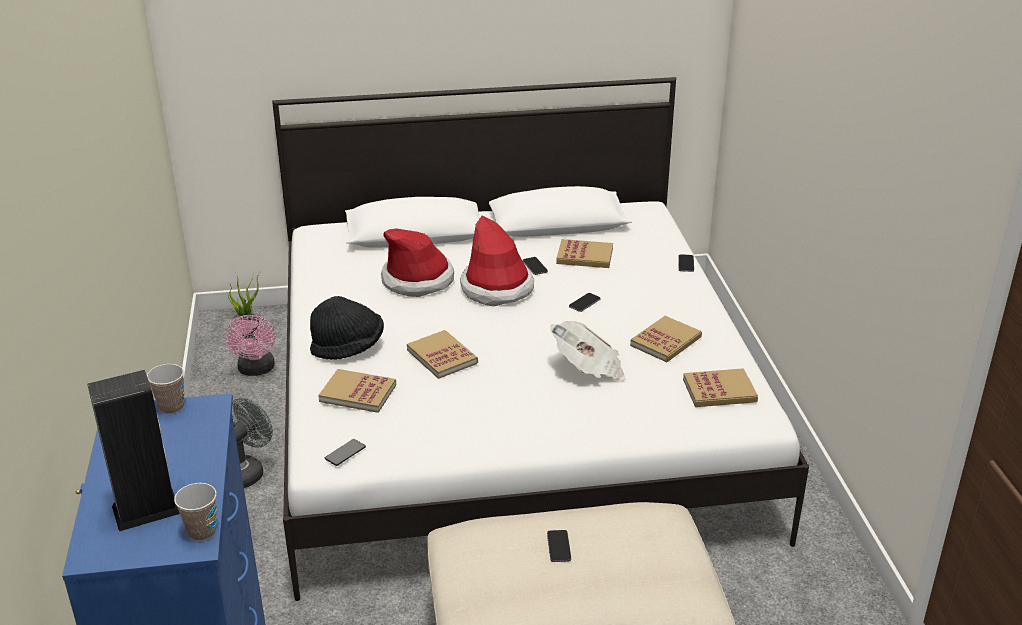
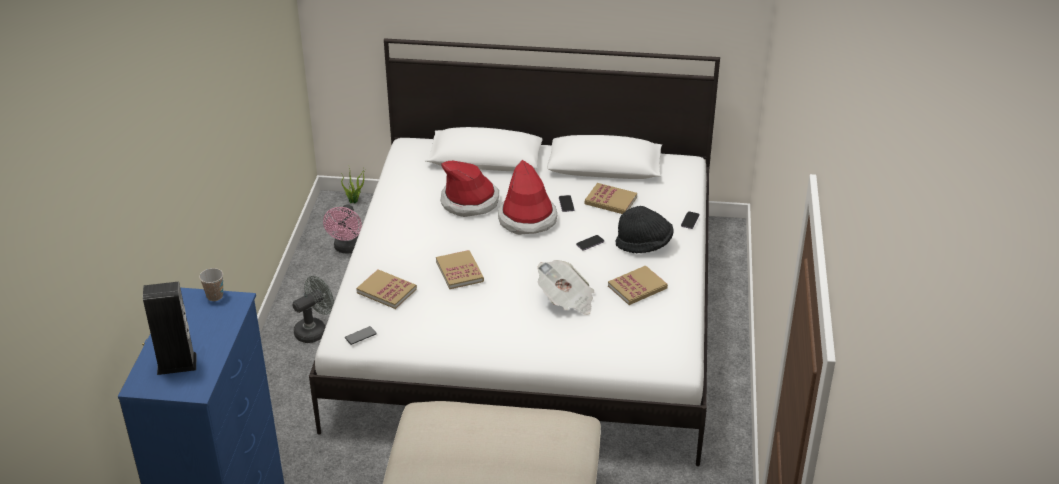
camera: 15 degrees right, 5 degrees up
(202, 532) = (204, 384): cup -> none
(348, 347) = (394, 252): black hat -> black hat (644, 244)
(559, 547) = (486, 433): phone -> none
(719, 391) = (657, 336): book -> none

